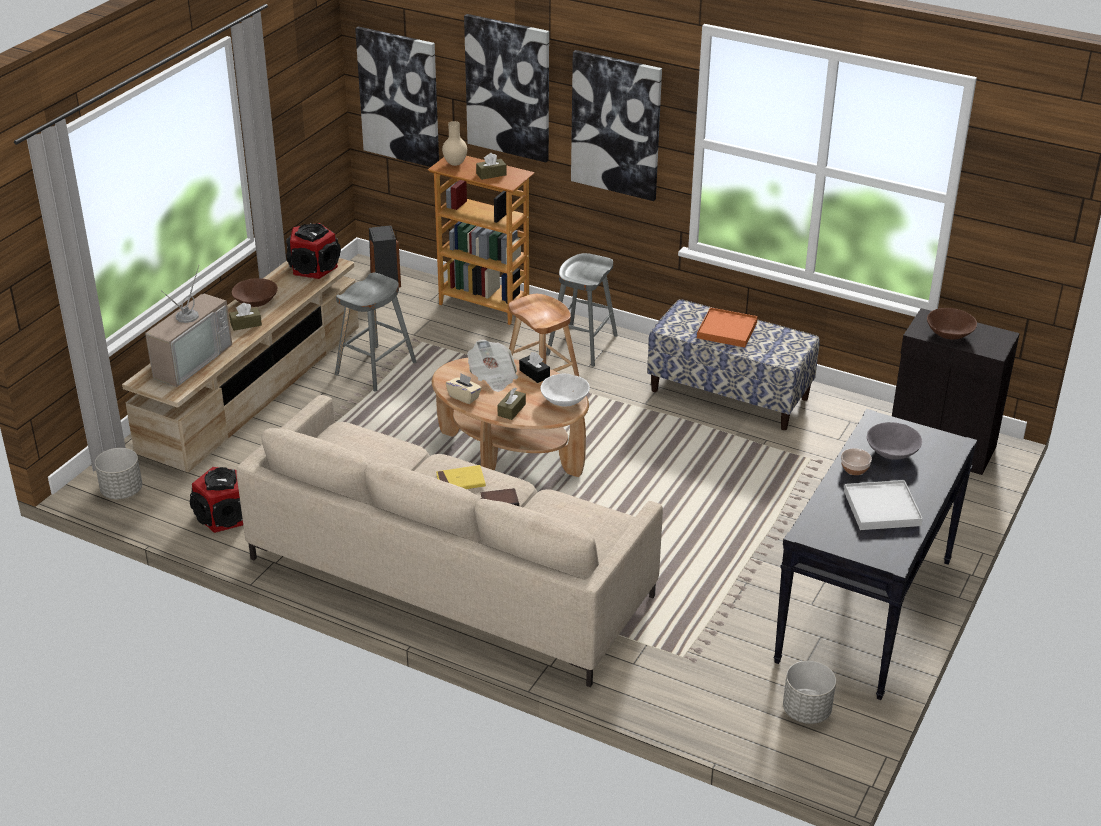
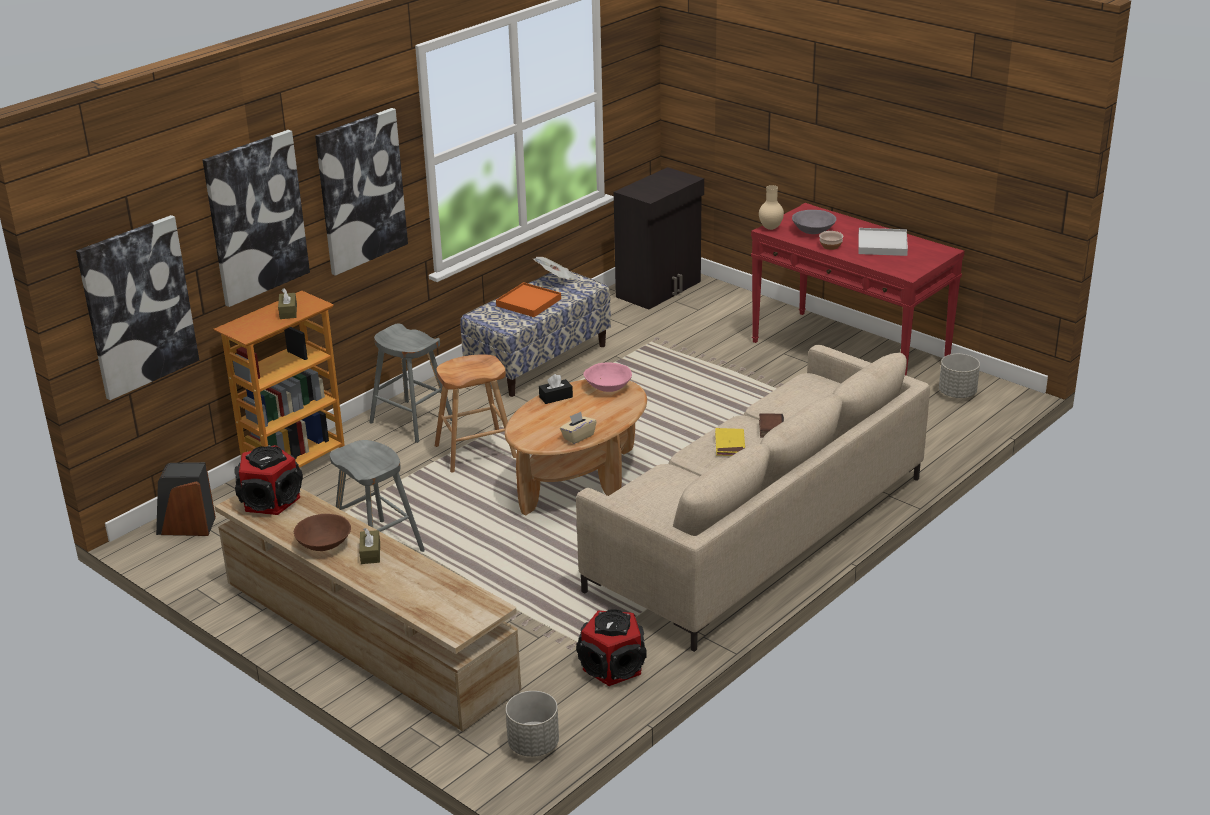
camera: 75 degrees left, 5 degrees down
(189, 359) = (427, 596): television -> none
(455, 164) = (246, 328): beige vase -> beige vase (770, 228)
(493, 377) = (550, 418): newspaper -> newspaper (557, 280)
(511, 410) = (612, 414): brown tissue box -> none
(564, 400) = (608, 387): white bowl -> pink bowl
(865, 611) = (850, 353): black console table -> red console table
(949, 334) = (658, 188): brown bowl -> none

